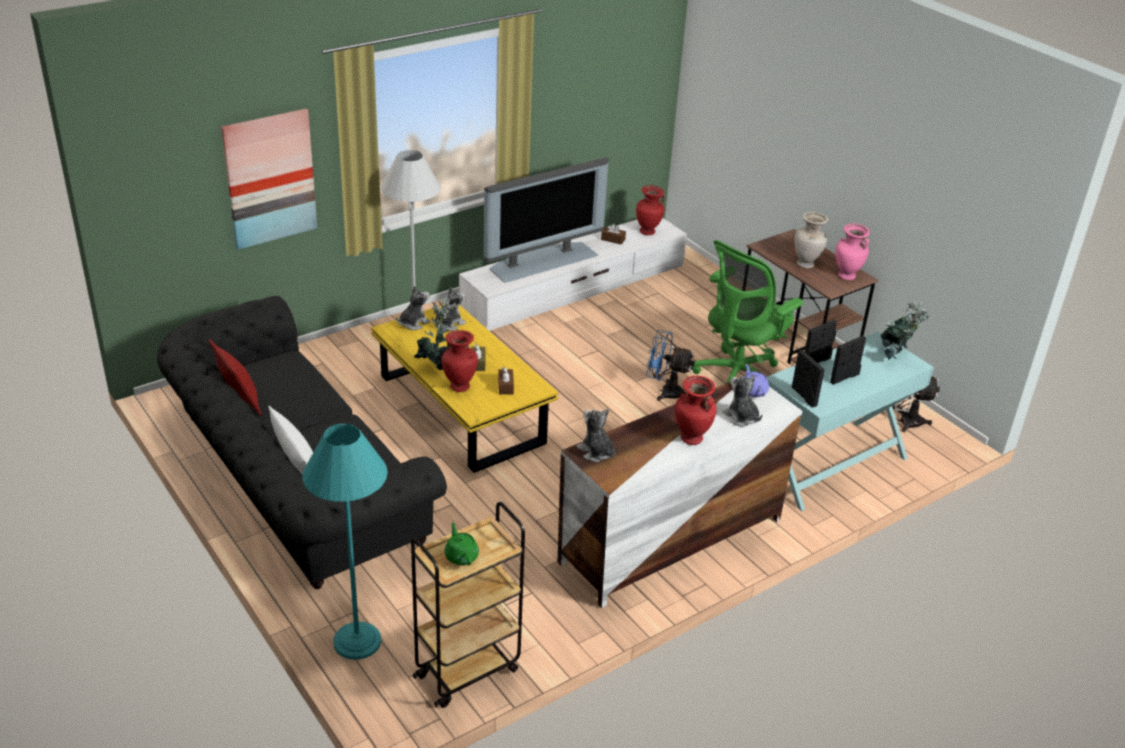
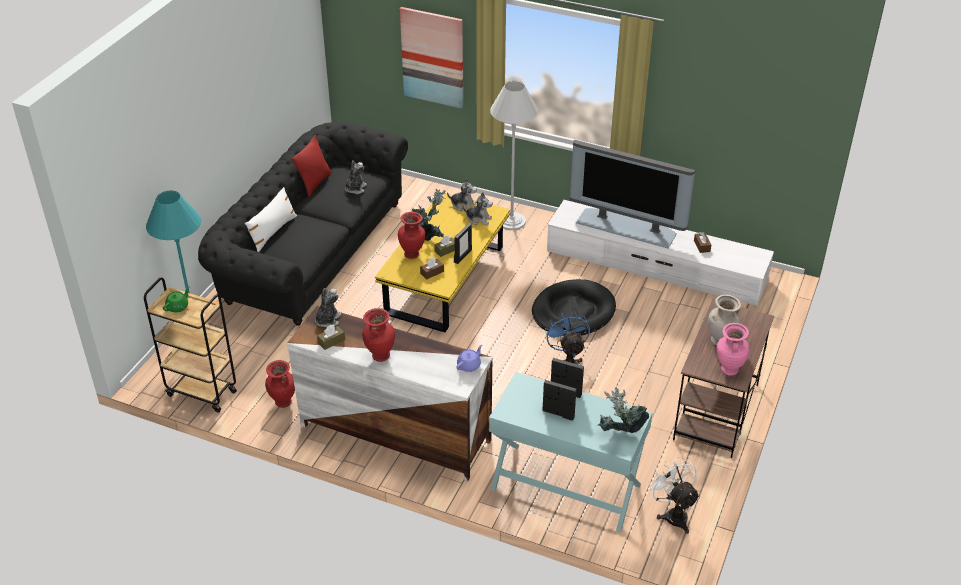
camera: 60 degrees right, 5 degrees up
(593, 356) = (573, 311): none -> black dog bed
(636, 462) = (331, 341): none -> brown tissue box
(647, 232) = (737, 258): red vase -> red vase (283, 403)
(740, 373) = (637, 394): green office chair -> none
(741, 417) = (428, 370): plush toy -> plush toy (355, 189)
(803, 396) = (509, 400): picture frame -> picture frame (462, 256)

